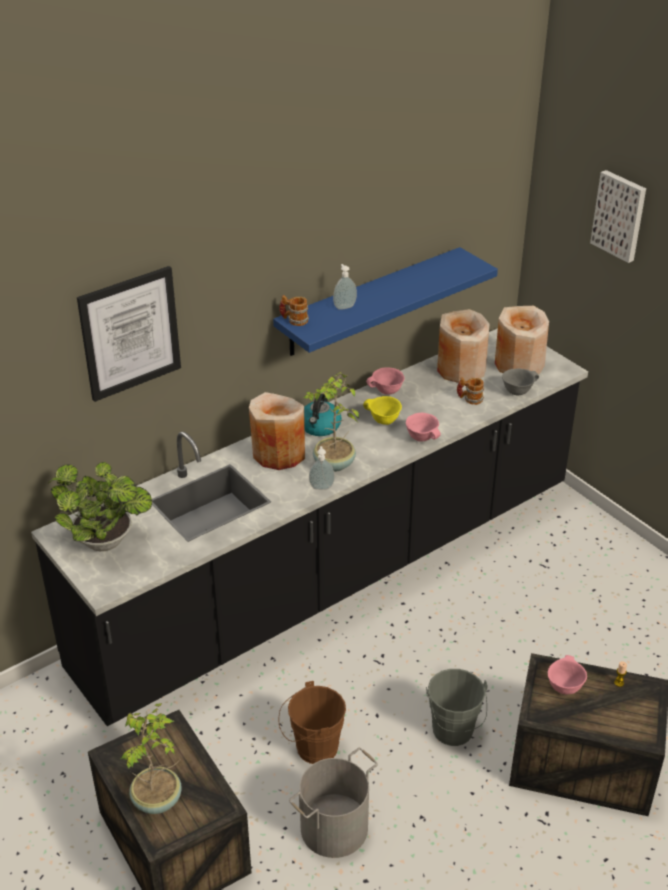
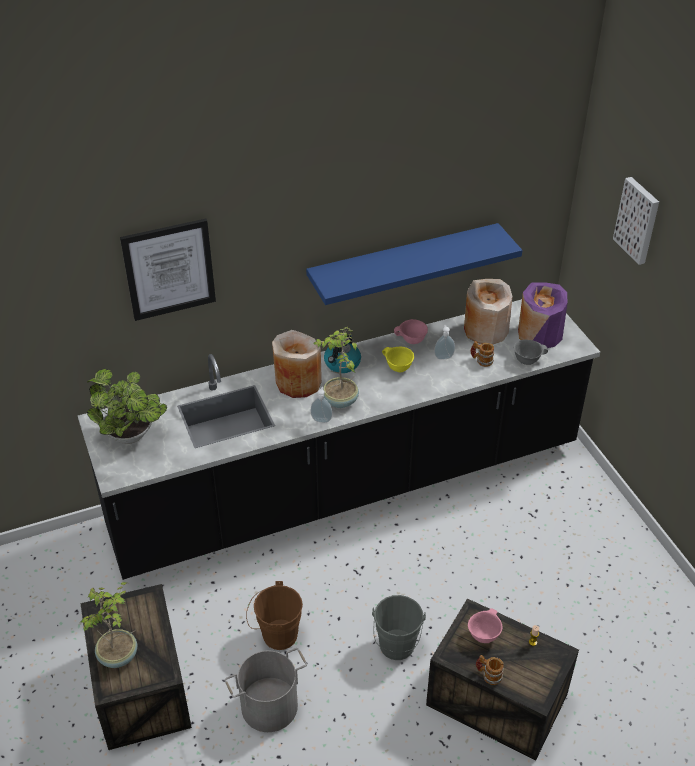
camera: 15 degrees right, 5 degrees up
(294, 320) = (322, 273): mug -> mug (488, 675)
(344, 306) = (370, 266): soap dispenser -> soap dispenser (443, 356)
(422, 438) = (425, 390): pink bowl -> none
(518, 364) = (539, 334): beige vase -> purple vase

